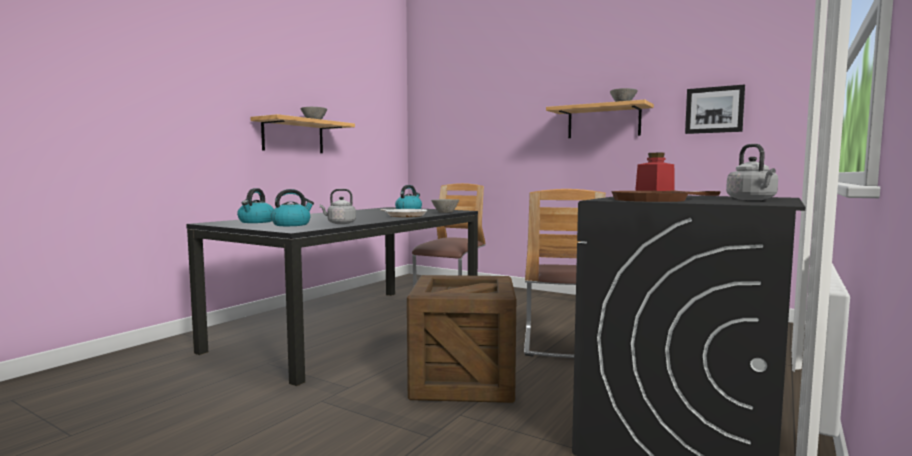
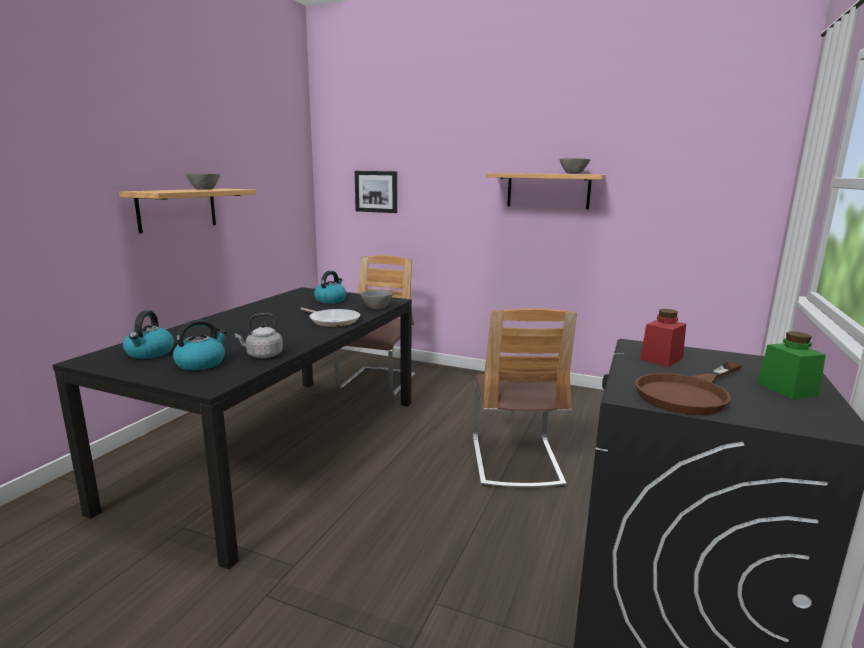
camera: 10 degrees left, 10 degrees up
(463, 381) = (424, 539): crate -> none
(714, 110) = (671, 187): picture -> picture (376, 191)
(752, 199) = (787, 389): grey kettle -> green jar

